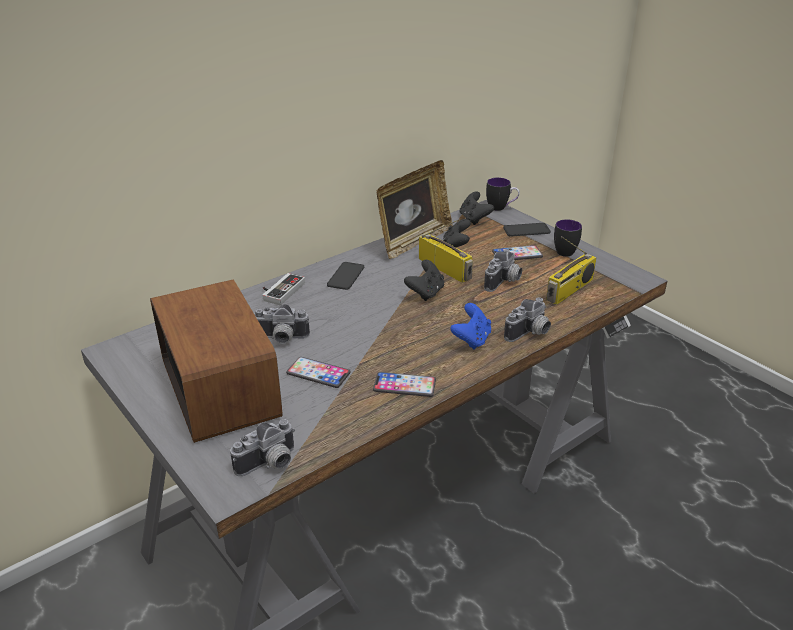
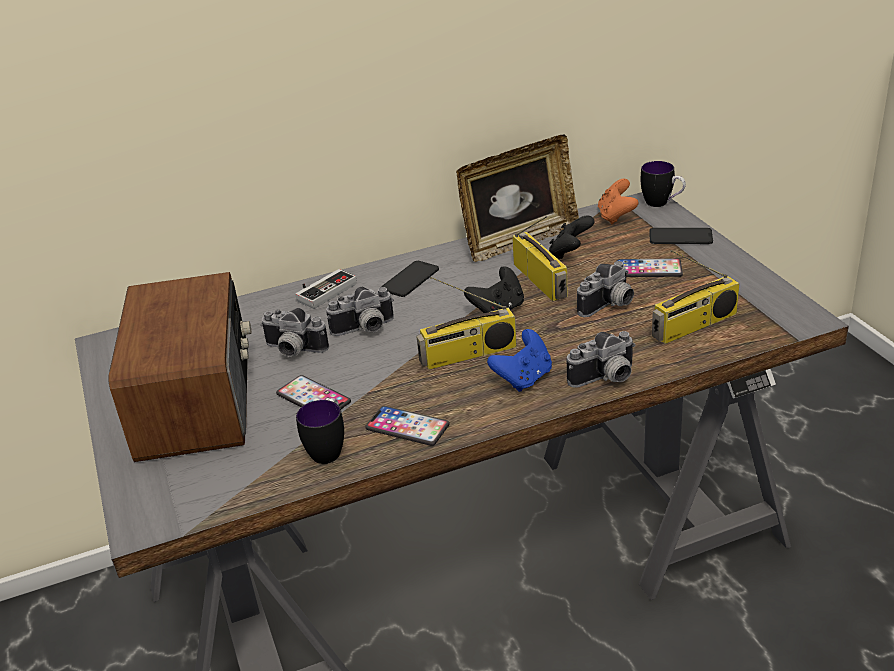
camera: 20 degrees right, 0 degrees up
(269, 464) = (202, 500): camera -> camera (365, 330)
(421, 327) = (468, 355): none -> radio
(474, 219) = (616, 216): black game controller -> orange game controller
(563, 250) = (718, 269): mug -> mug (329, 449)

